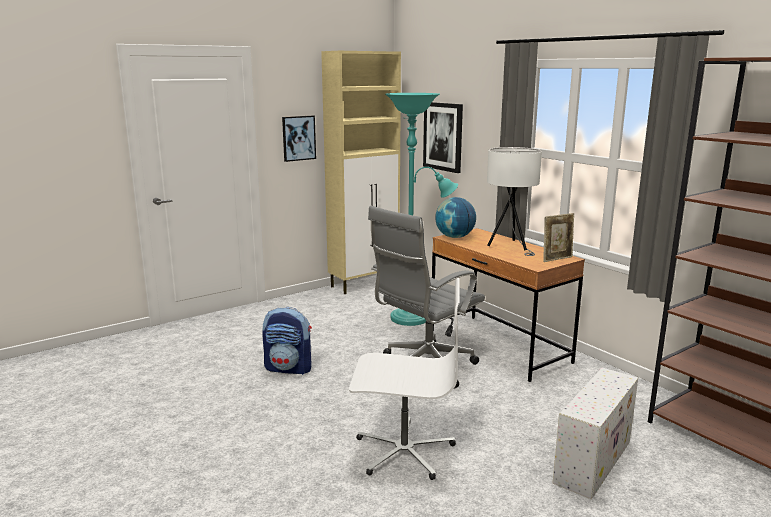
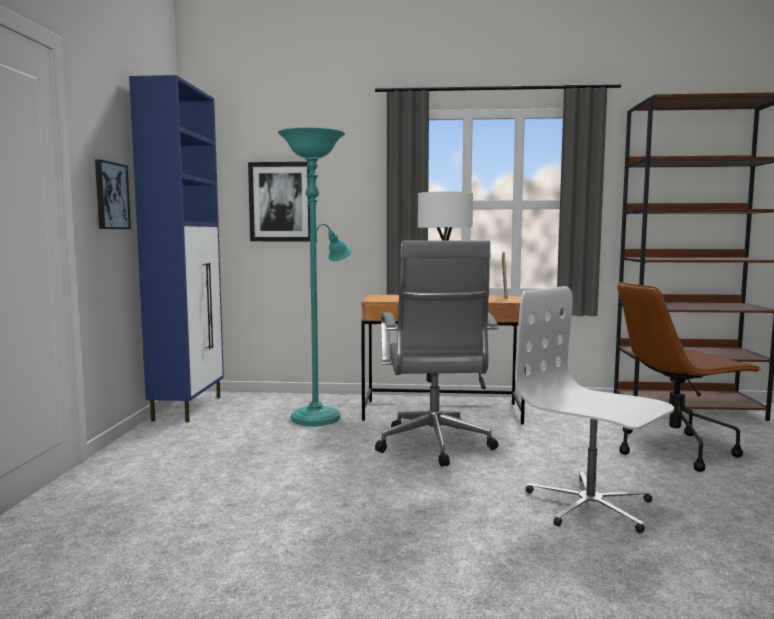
camera: 50 degrees left, 10 degrees down
(289, 368) = (313, 502): backpack -> none
(364, 284) = (188, 408): beige cabinet -> blue cabinet
(403, 450) = (590, 505): white office chair -> white office chair turned 90 degrees counterclockwise
(455, 237) = (380, 299): globe -> none
(593, 460) = (675, 448): white storage box -> brown office chair

